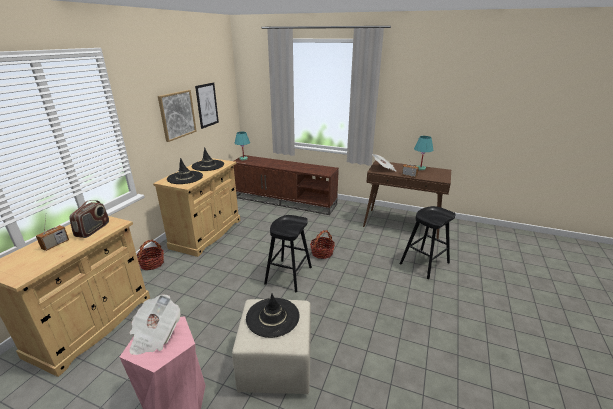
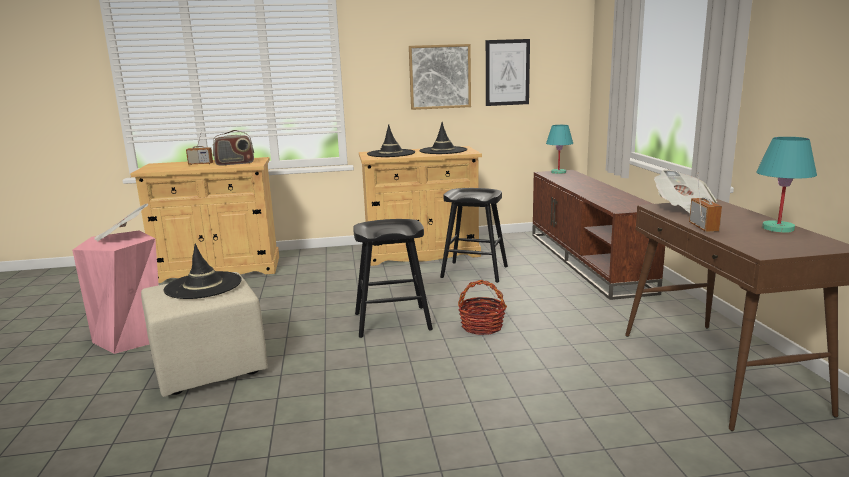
camera: 60 degrees right, 10 degrees down
(152, 264) = (330, 254): basket -> none
(424, 263) = (598, 431): black stool -> black stool (474, 272)

